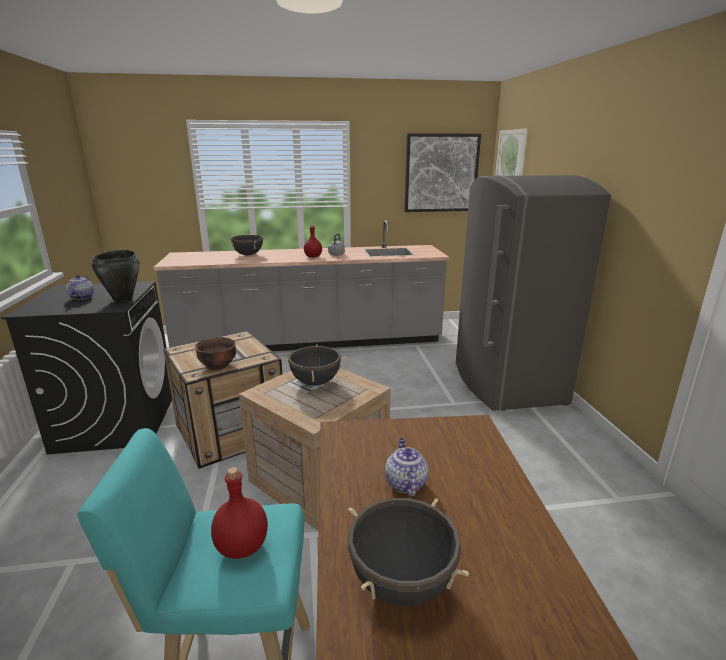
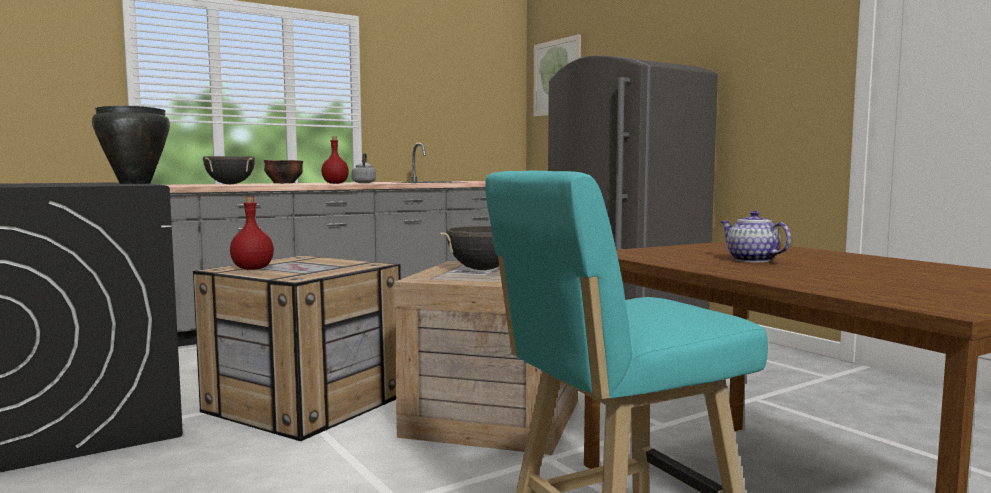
camera: 25 degrees left, 15 degrees down
(82, 297) = (49, 184): teapot -> none
(217, 366) = (316, 272): brown bowl -> brown bowl (283, 183)
(241, 547) = (655, 308): red bottle -> red bottle (252, 269)
(401, 582) = (863, 281): black cooking pot -> none
(441, 173) = (471, 92): picture -> none

